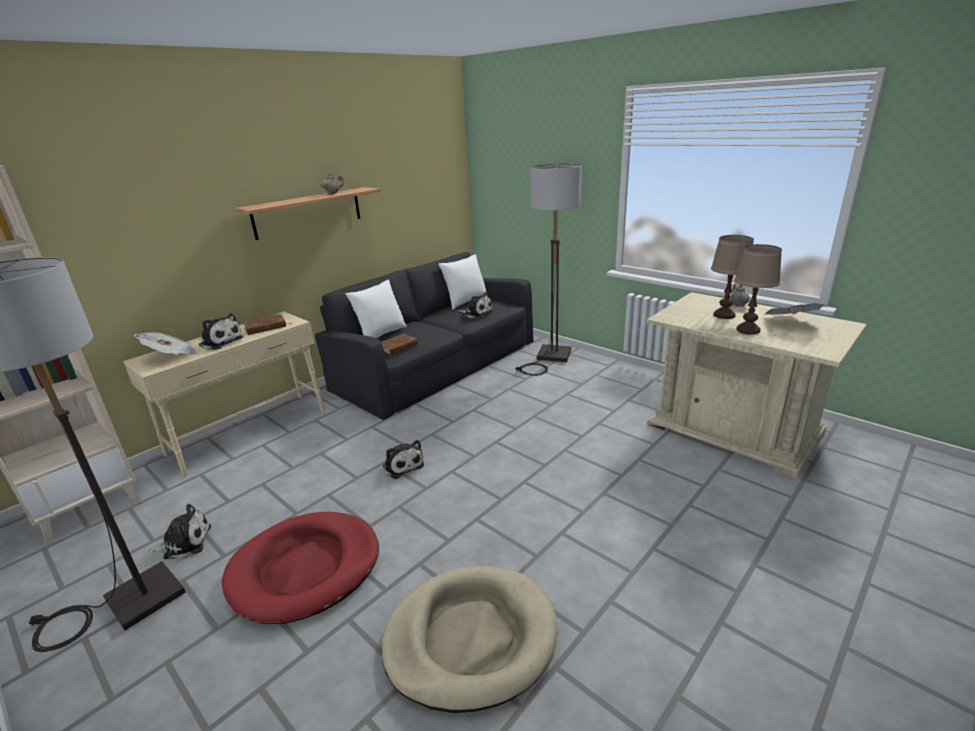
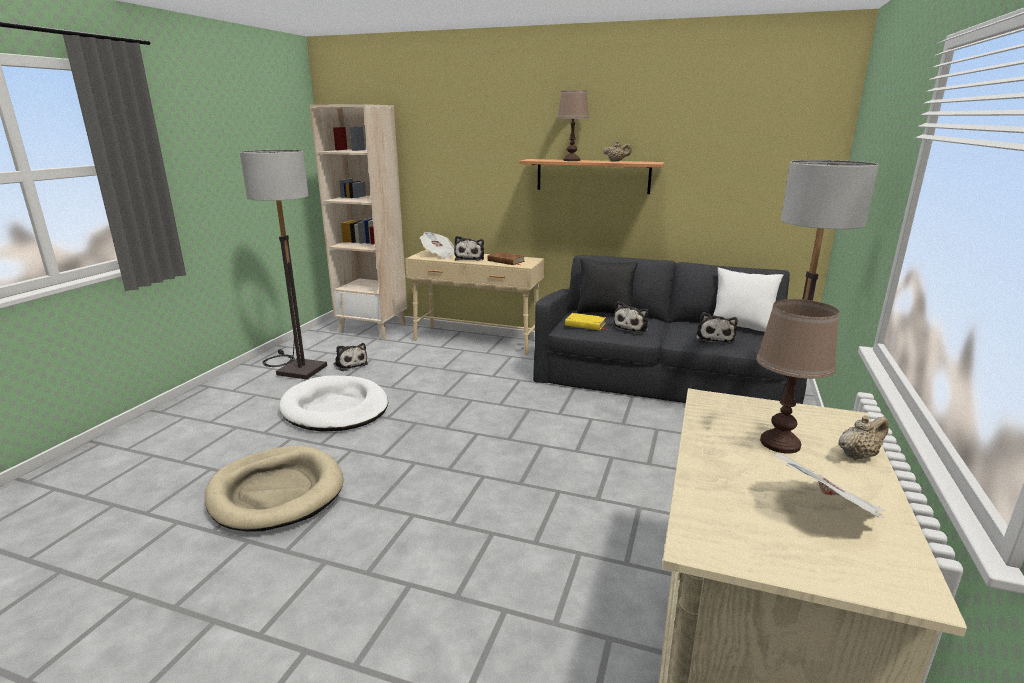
camera: 65 degrees right, 5 degrees down
(305, 569) = (335, 408): red dog bed -> white dog bed
(381, 335) = (604, 313): white pillow -> black pillow
(398, 346) = (585, 324): brown book -> yellow book
(402, 465) = (471, 409): plush toy -> plush toy (632, 328)
(748, 330) = (730, 466): brown table lamp -> brown table lamp (571, 160)

